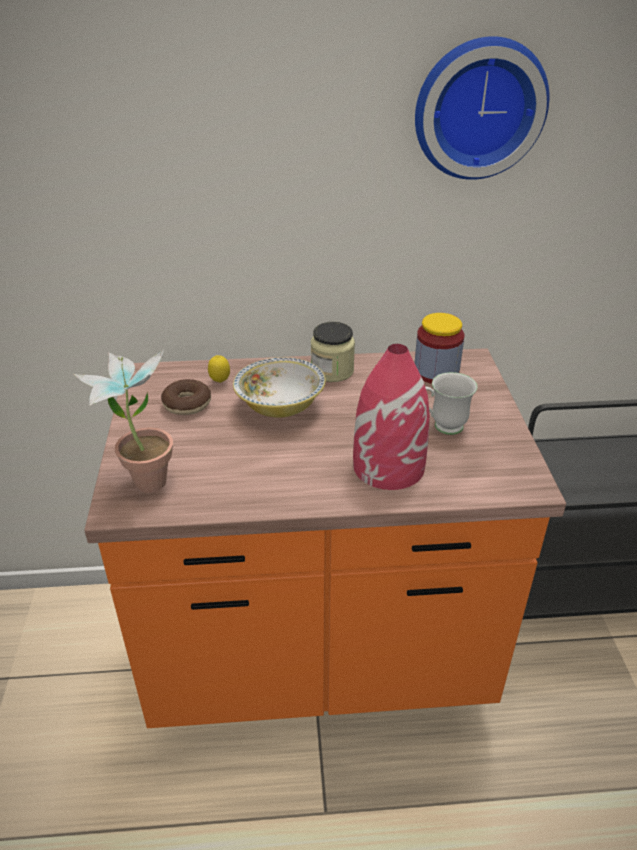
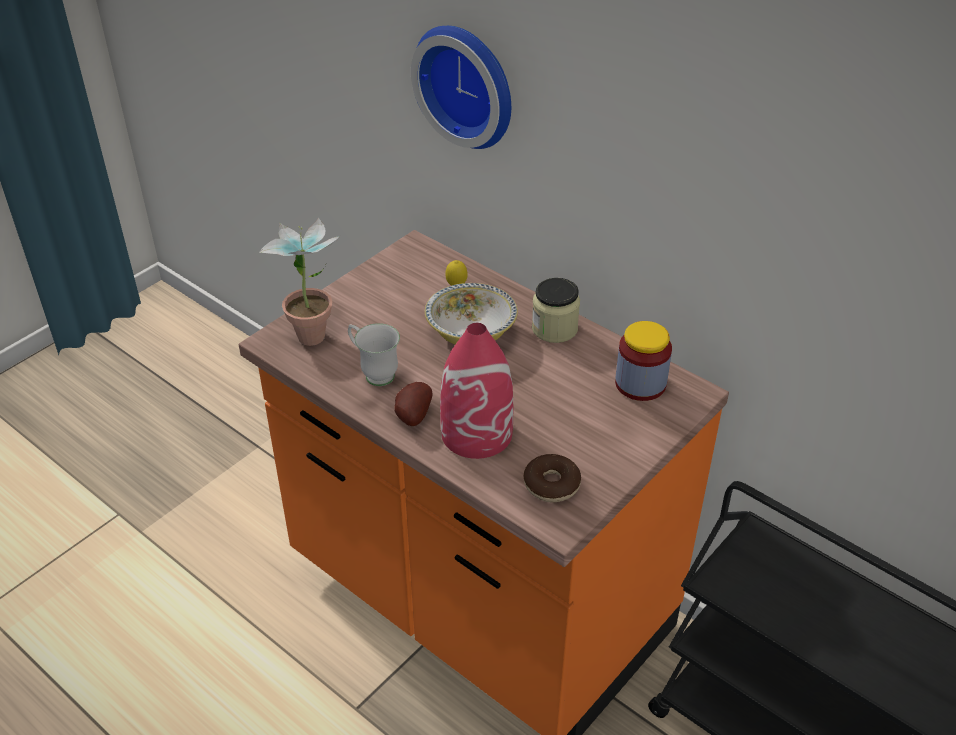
camera: 45 degrees right, 5 degrees up
(187, 404) = (410, 290): donut -> donut (551, 484)
(325, 486) = (412, 416): none -> potato
(440, 427) = (566, 431): white mug -> white mug (374, 373)
(478, 108) = (740, 134): wall clock -> wall clock (469, 84)

